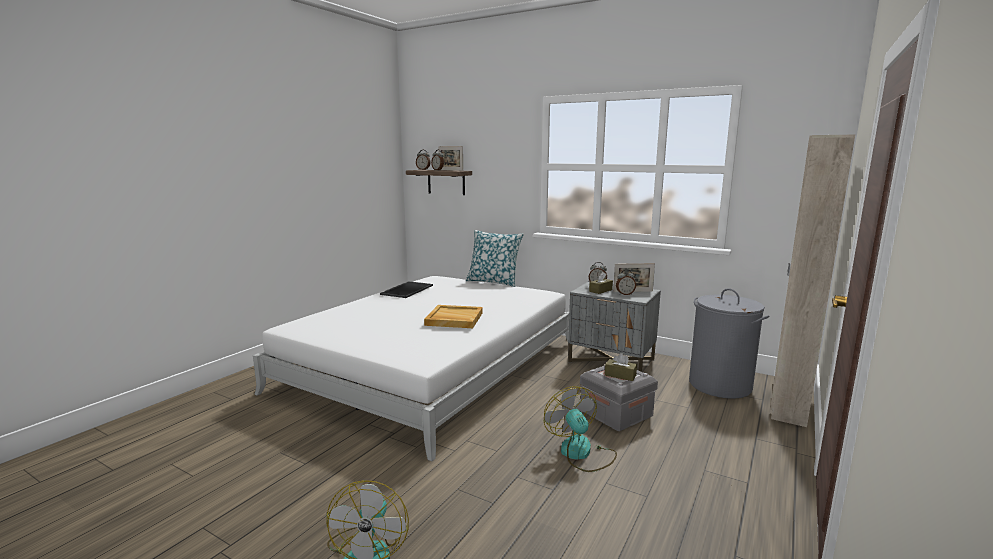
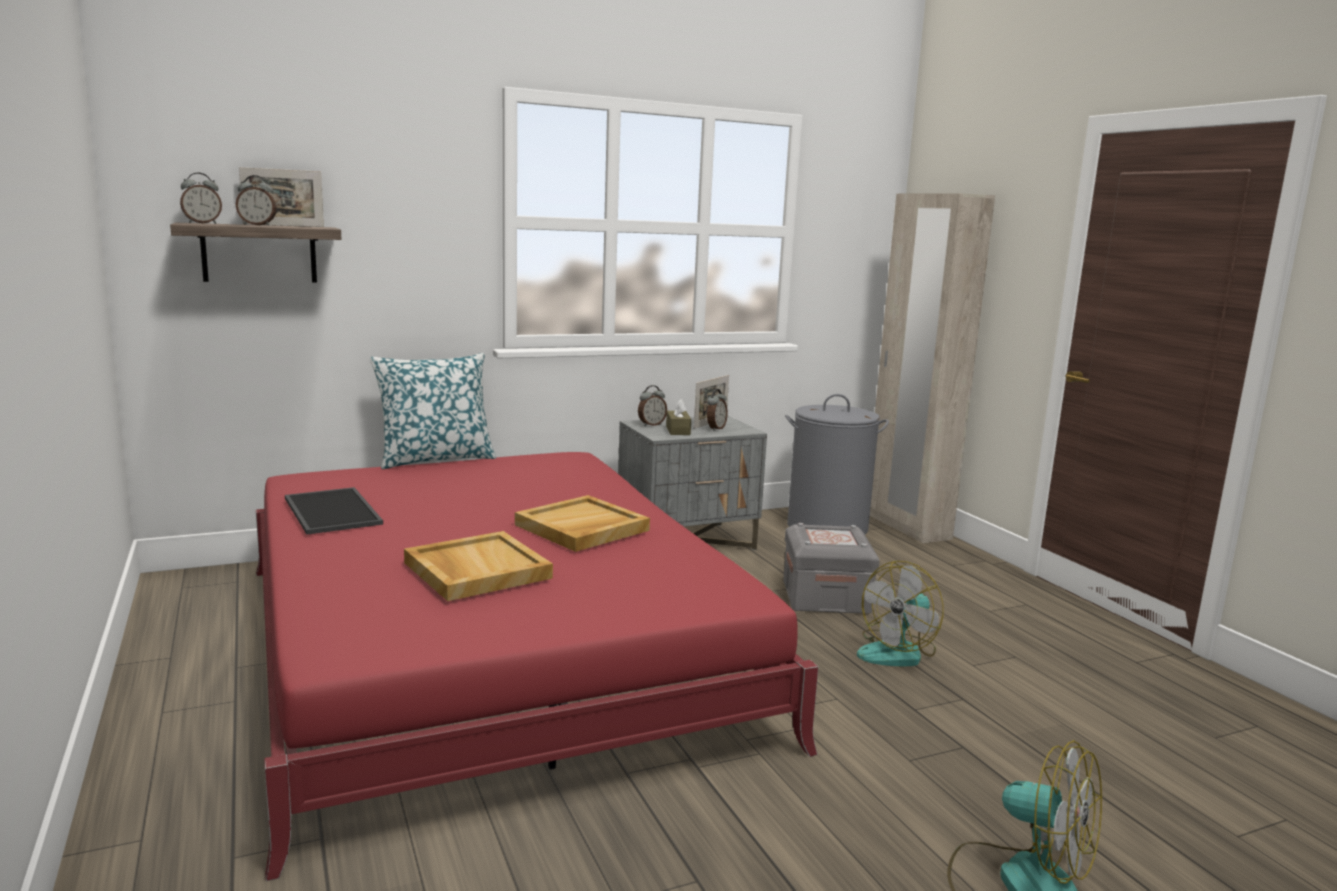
camera: 55 degrees left, 0 degrees up
(379, 319) = (476, 570): none -> beige tray
(432, 366) = (488, 649): white bed -> red bed
(581, 453) = (898, 652): fan -> fan turned 60 degrees counterclockwise
(620, 375) = (838, 537): brown tissue box -> none

